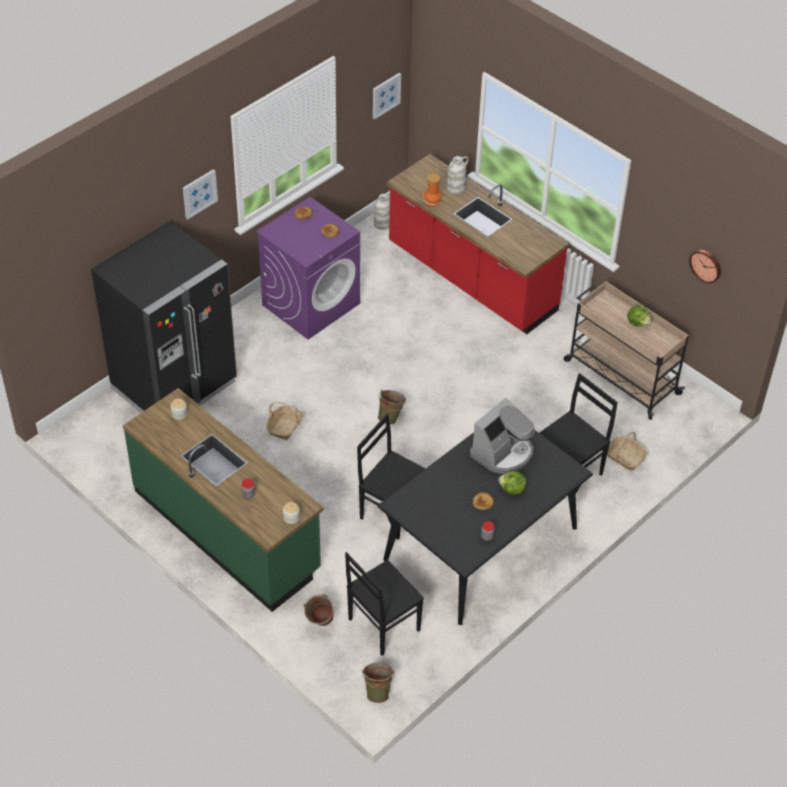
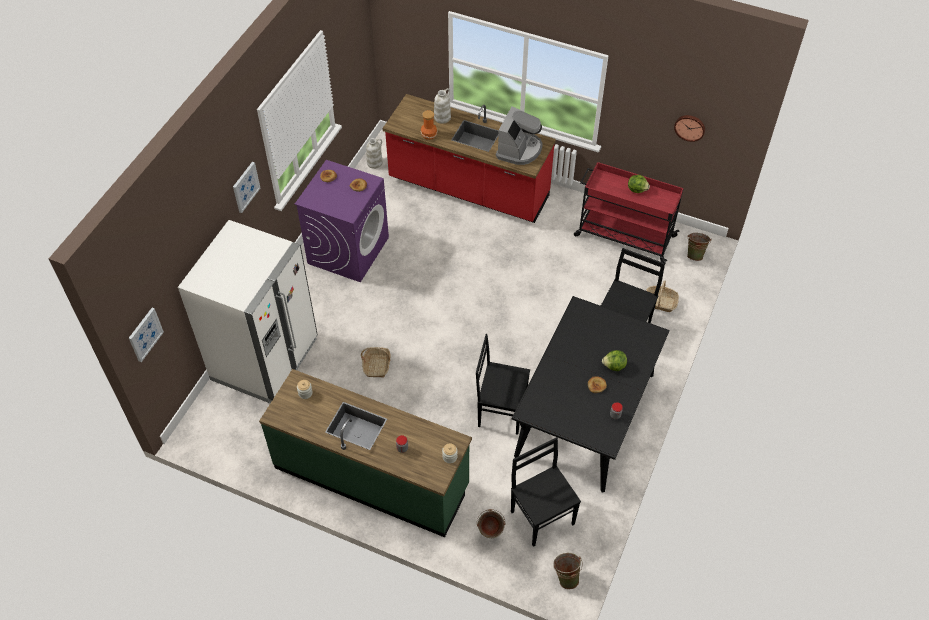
camera: 20 degrees left, 5 degrees up
(174, 385) = (265, 359): black fridge -> white fridge
(382, 625) = (541, 516): black chair -> black chair turned 120 degrees clockwise
(385, 95) = (359, 53): picture -> picture (145, 334)
(391, 417) = (461, 328): green bucket -> green bucket (695, 254)
(503, 453) = (590, 336): coffee machine -> coffee machine (519, 150)
(620, 376) = (623, 235): beige cart -> red cart

